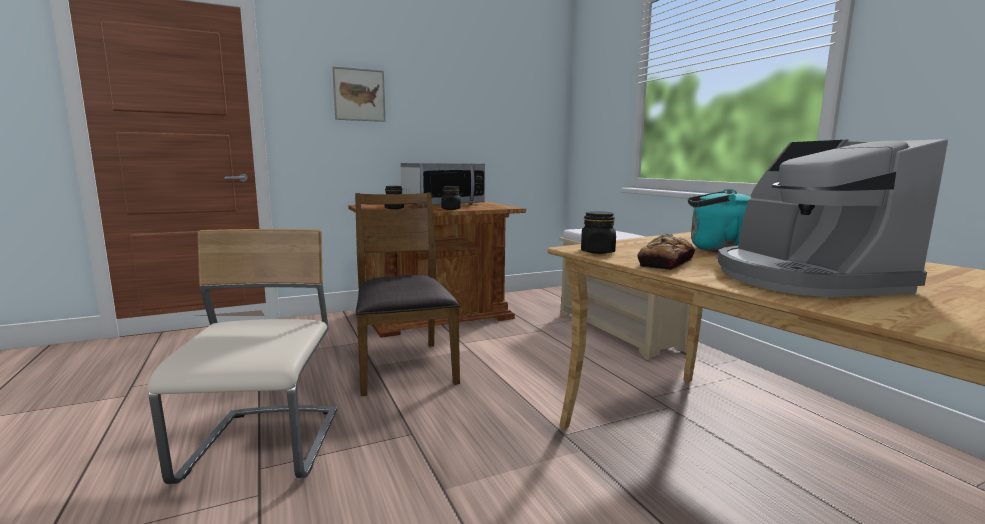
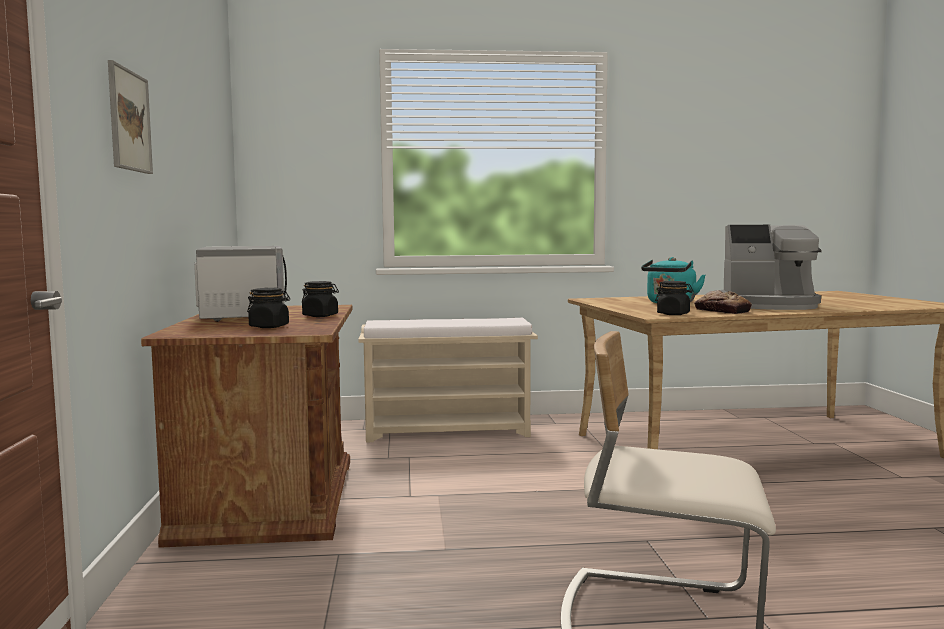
camera: 70 degrees left, 5 degrees down
(404, 366) = (463, 532): brown chair -> none

